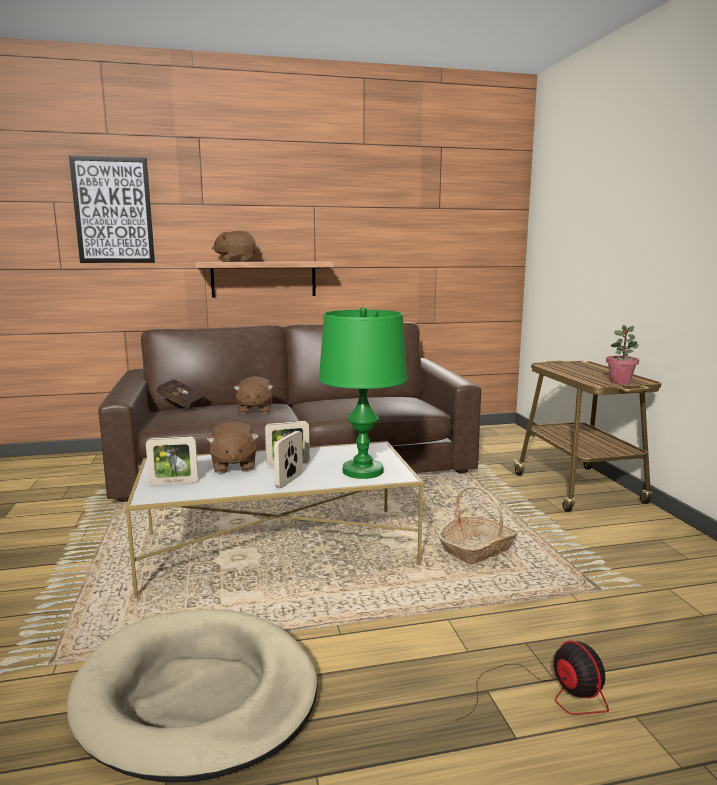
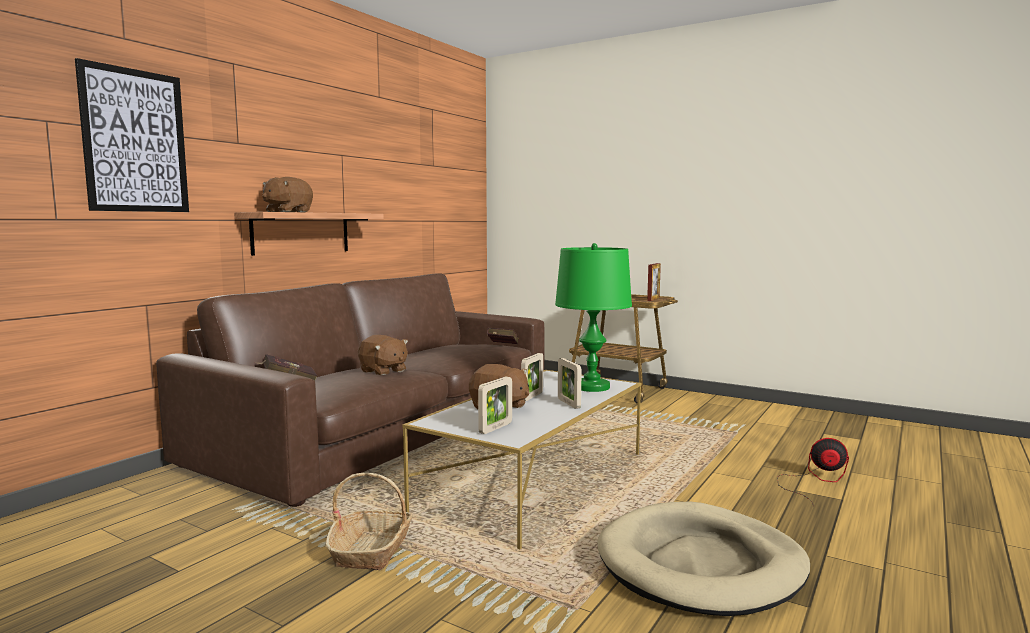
camera: 45 degrees left, 5 degrees down
(416, 408) = (502, 347): none -> red book
(477, 549) = (644, 436): basket -> basket (372, 550)
(620, 382) = (653, 299): potted plant -> picture frame

